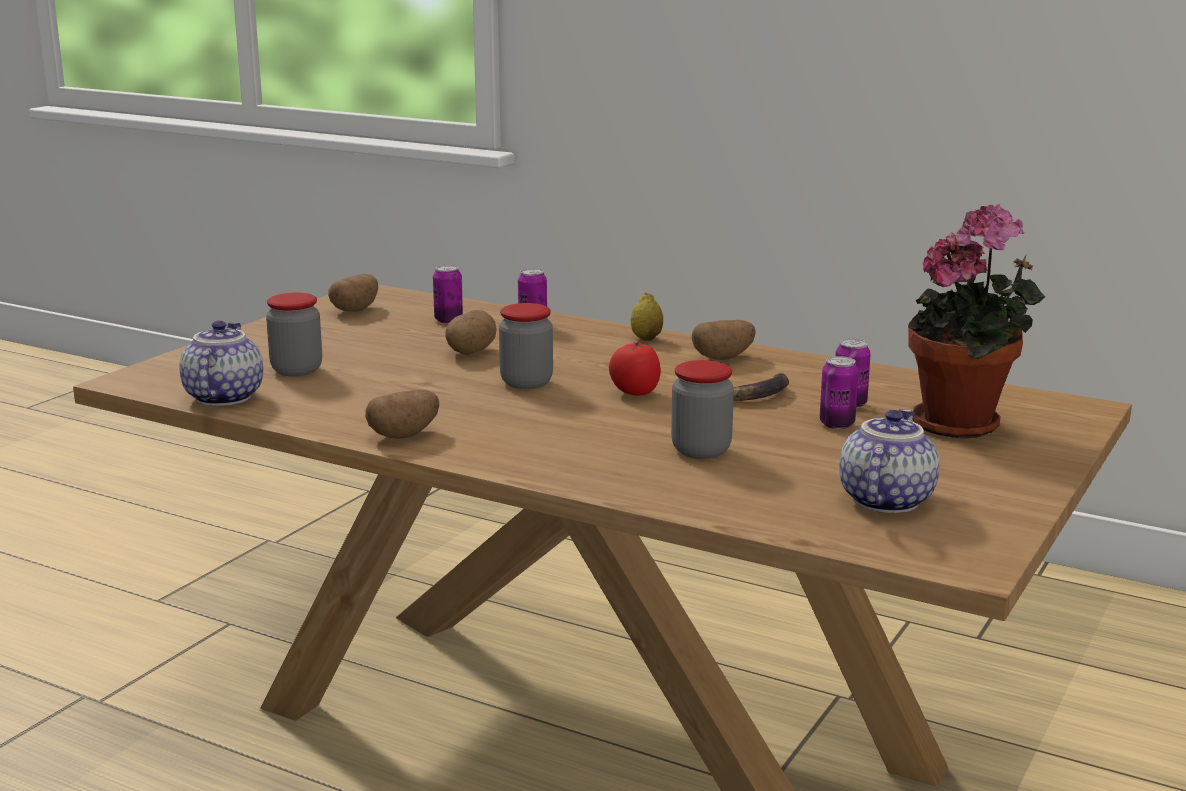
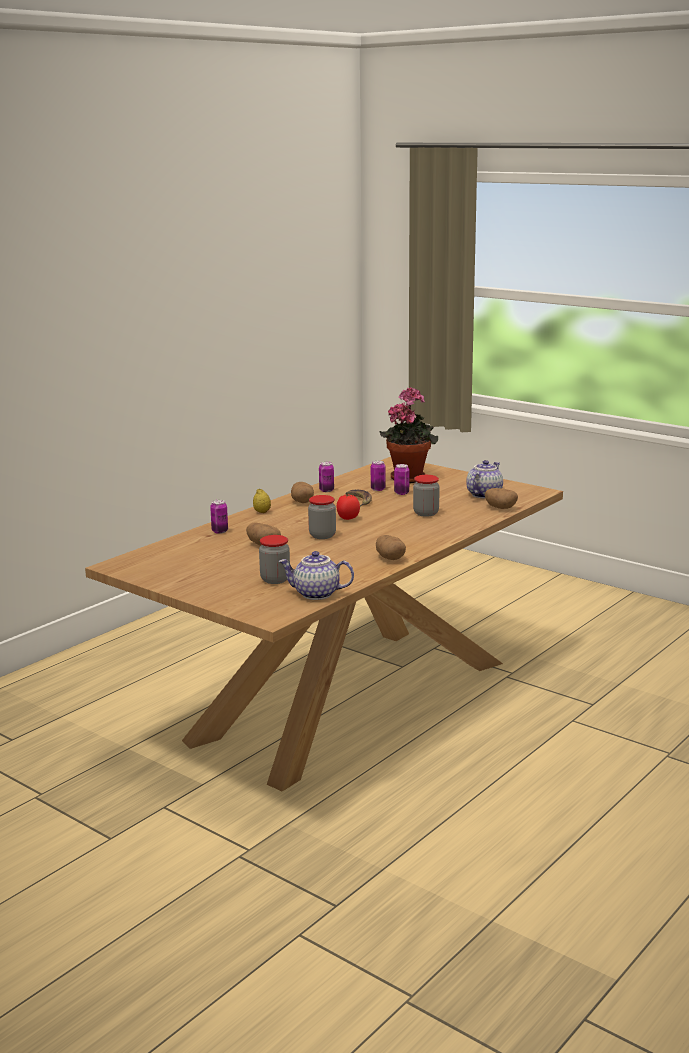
camera: 80 degrees left, 0 degrees up
(355, 309) = (156, 568): potato -> potato (500, 508)
(448, 320) = (198, 548): can -> can (326, 490)
(884, 500) = (483, 494): teapot -> teapot turned 90 degrees clockwise

